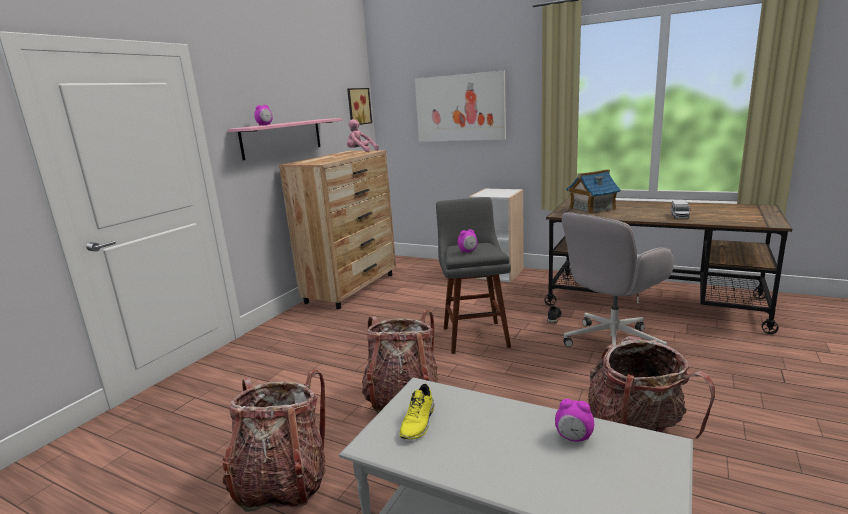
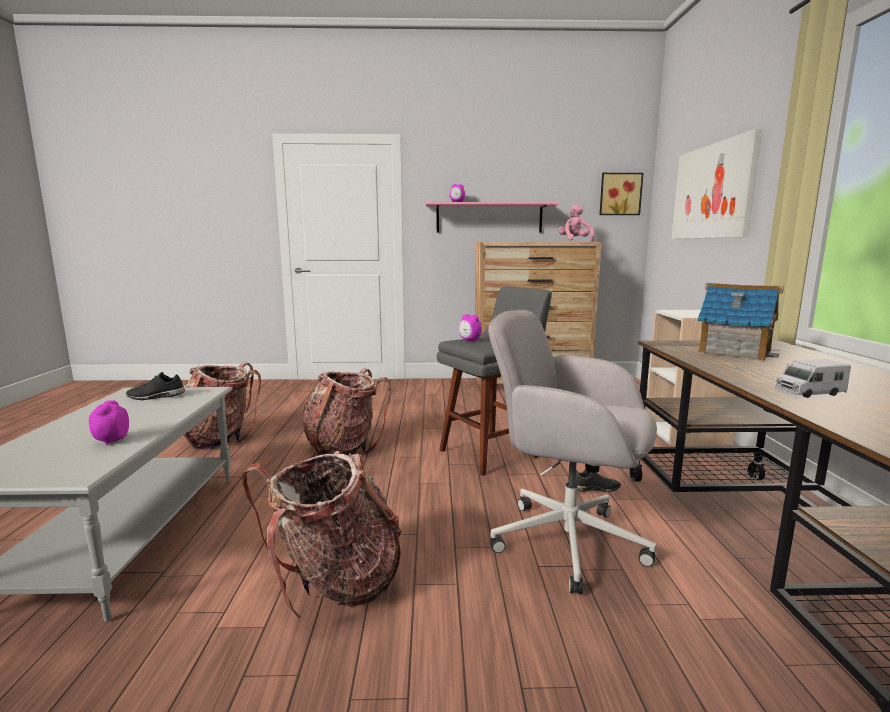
camera: 60 degrees right, 5 degrees down
(419, 423) = (155, 397): yellow shoe -> black shoe

